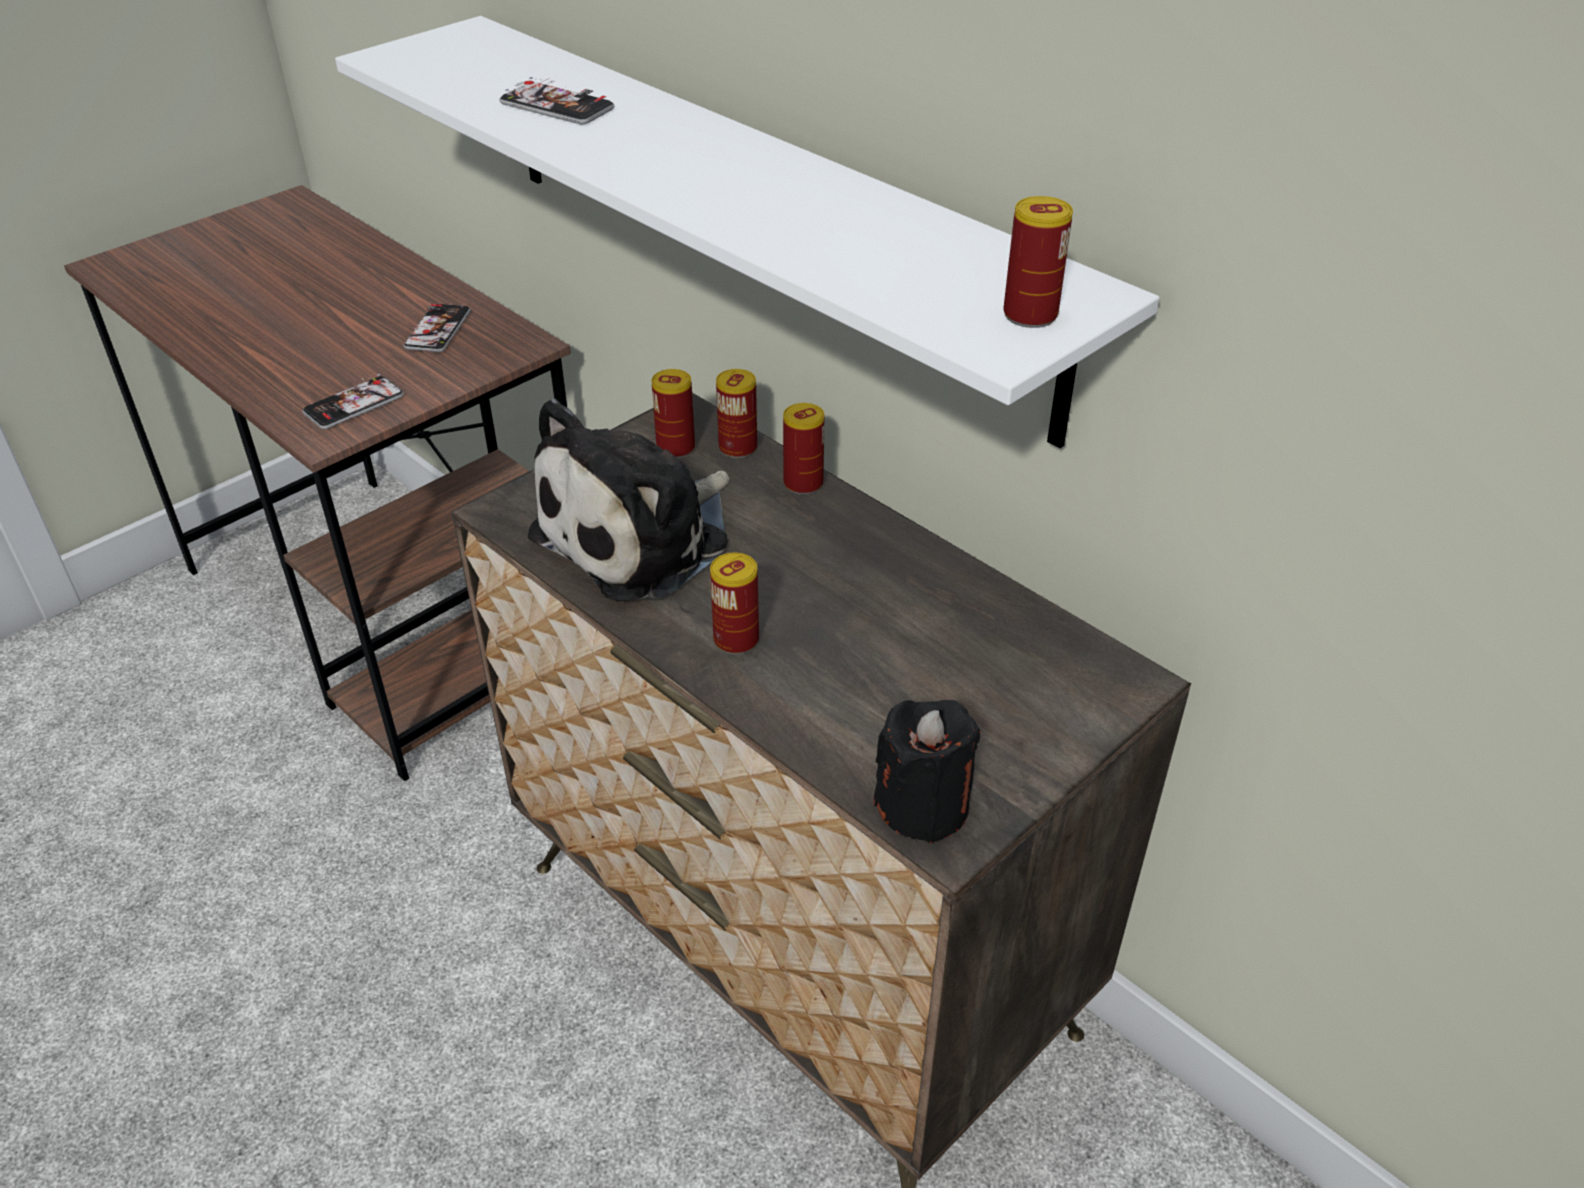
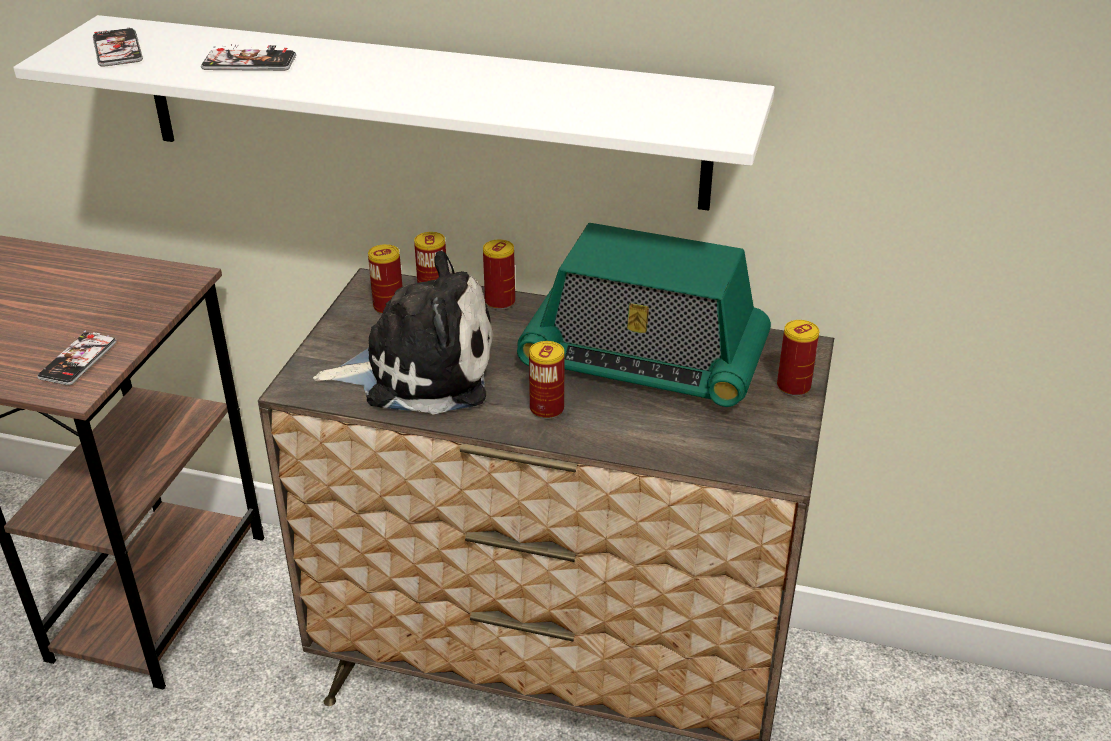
camera: 30 degrees left, 5 degrees down
(438, 329) = (97, 287): phone -> phone (117, 49)
(641, 537) = (420, 370): plush toy -> plush toy turned 105 degrees counterclockwise
(907, 620) = (643, 360): none -> radio
(923, 806) = (749, 458): black candle -> none
(1030, 315) = (718, 112): can -> can (793, 387)

